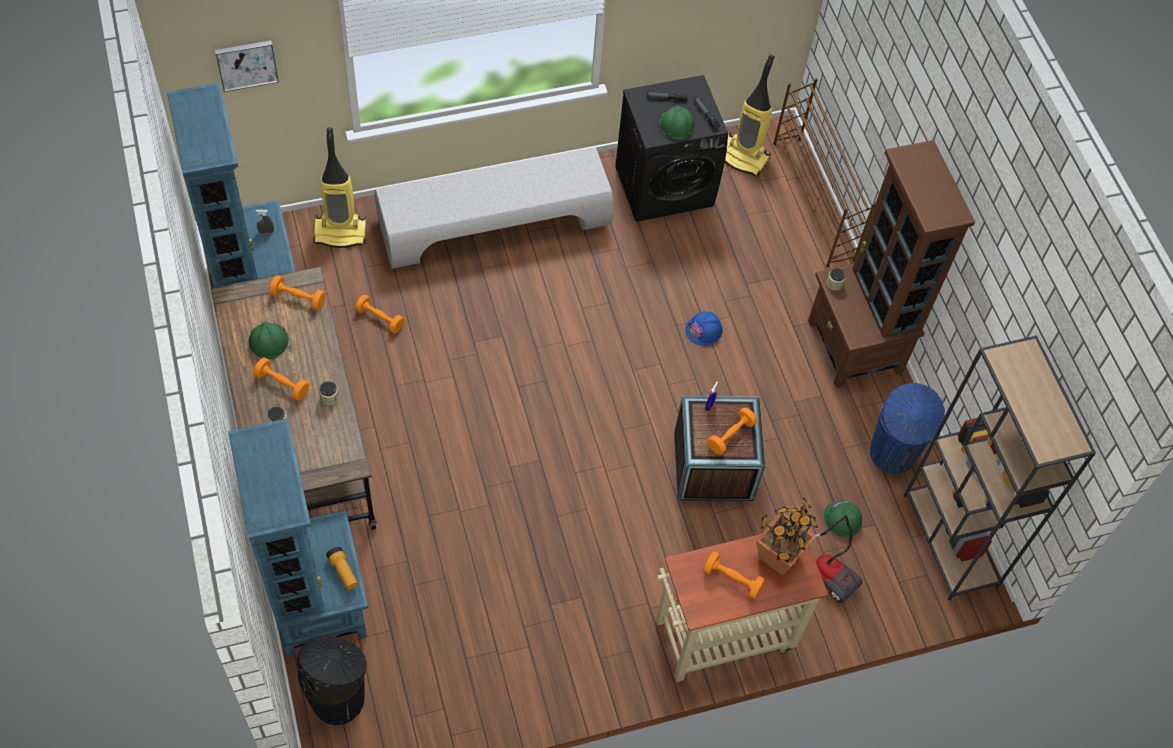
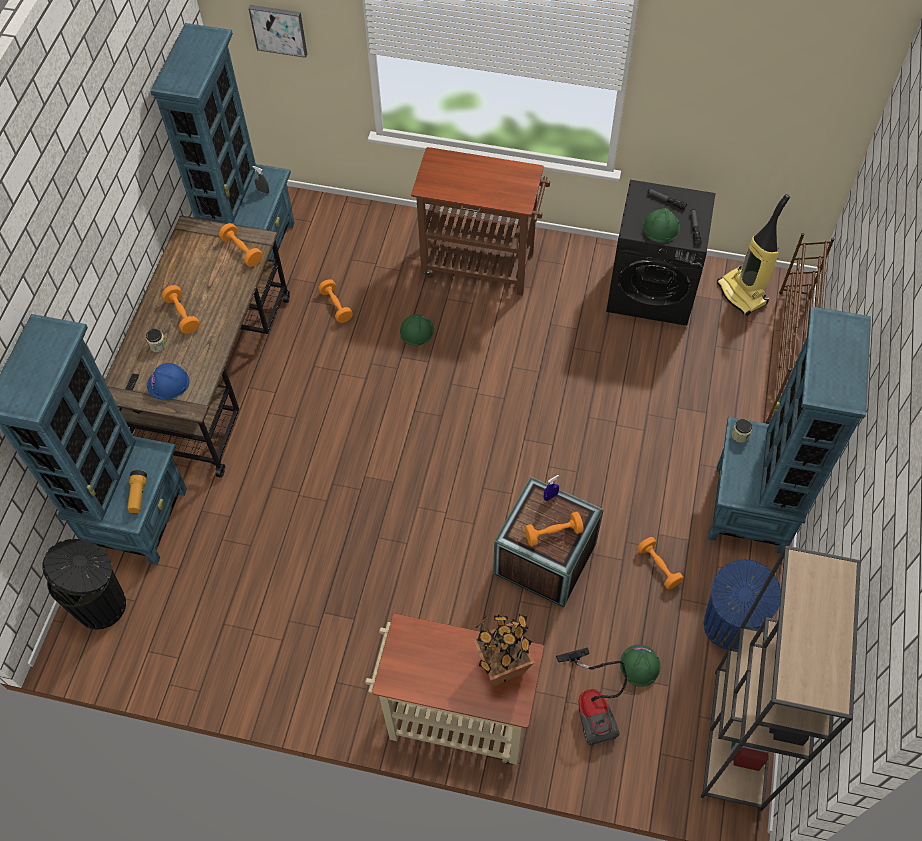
camera: 35 degrees right, 0 degrees up
(268, 341) = (195, 275): green hard hat -> green hard hat (416, 331)
(329, 397) = (212, 342): jar -> none
(341, 232) = (350, 223): vacuum cleaner -> none
(494, 223) = (480, 265): grey bench -> brown cart
(704, 330) = (611, 432): blue hard hat -> blue hard hat (168, 383)
(732, 579) = (443, 665): orange dumbbell -> orange dumbbell (658, 567)
(853, 347) = (748, 508): brown cabinet -> blue cabinet

